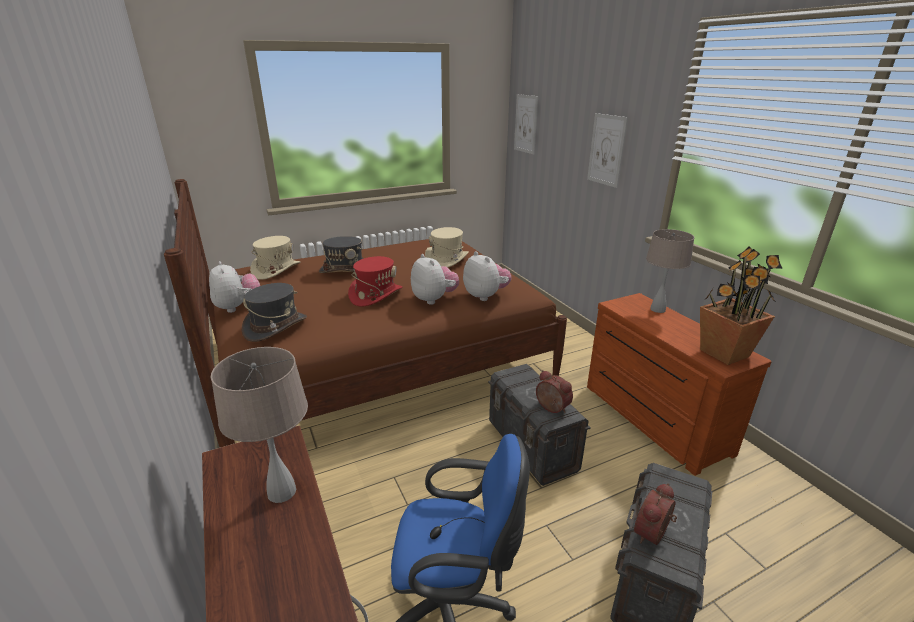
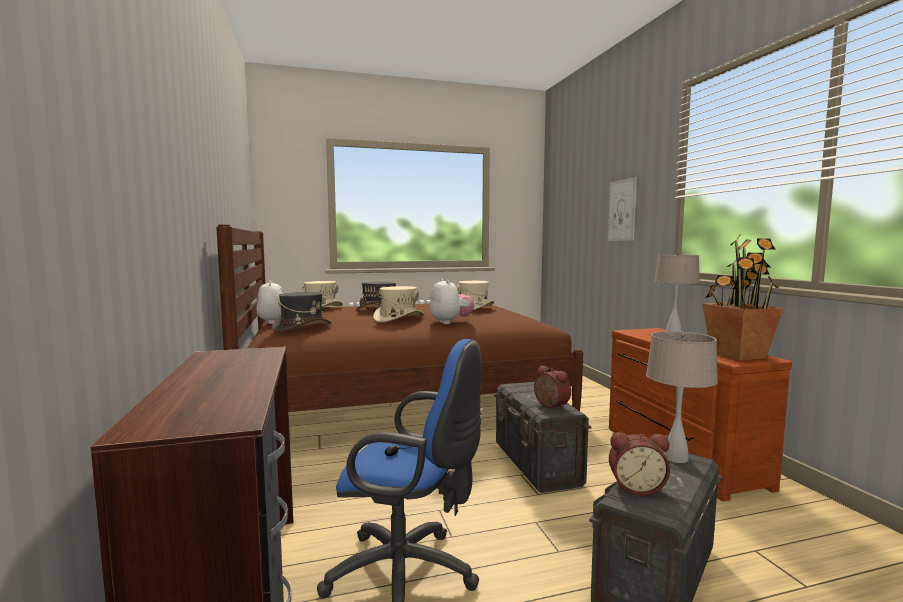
camera: 10 degrees right, 20 degrees down
(282, 491) = (247, 366): beige table lamp -> beige table lamp (675, 457)
(376, 295) = (398, 318): red hat -> beige hat
(486, 296) = (500, 323): plush toy -> none
(526, 124) = (556, 209): picture -> none
(653, 534) = (636, 487): alarm clock -> alarm clock turned 135 degrees counterclockwise

